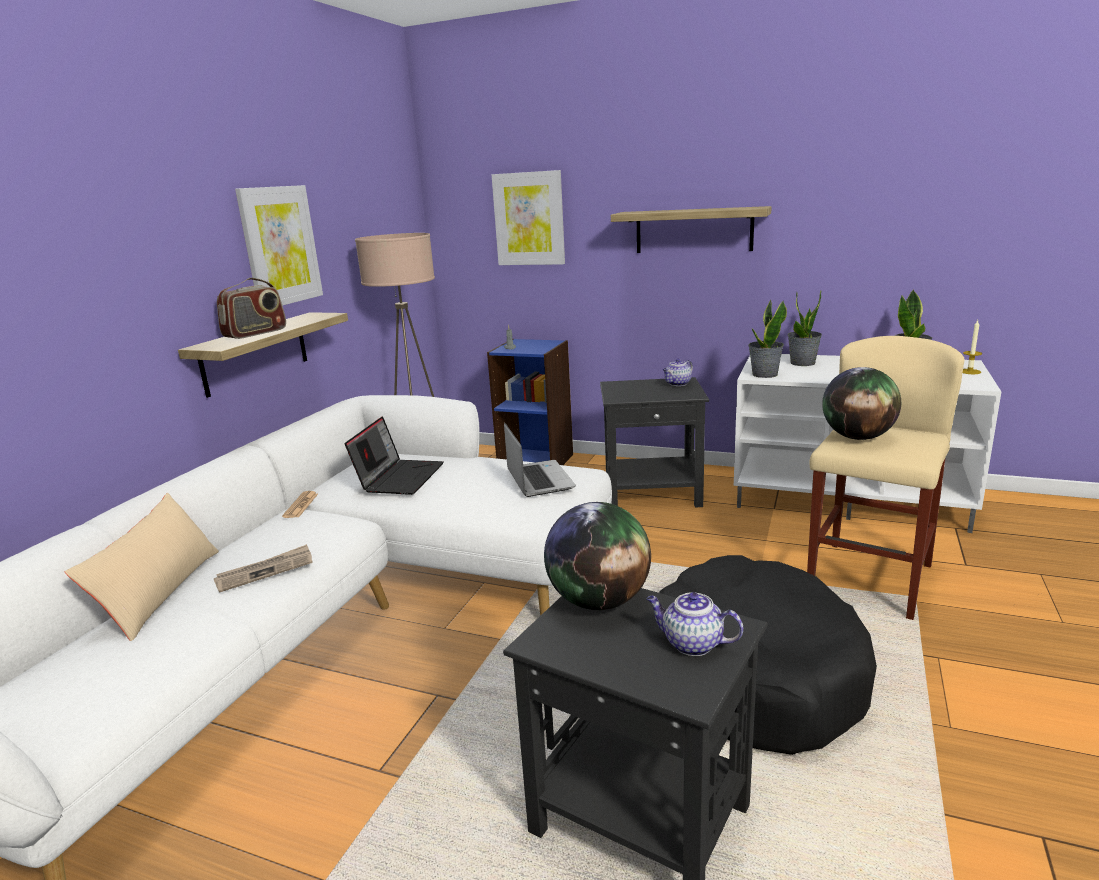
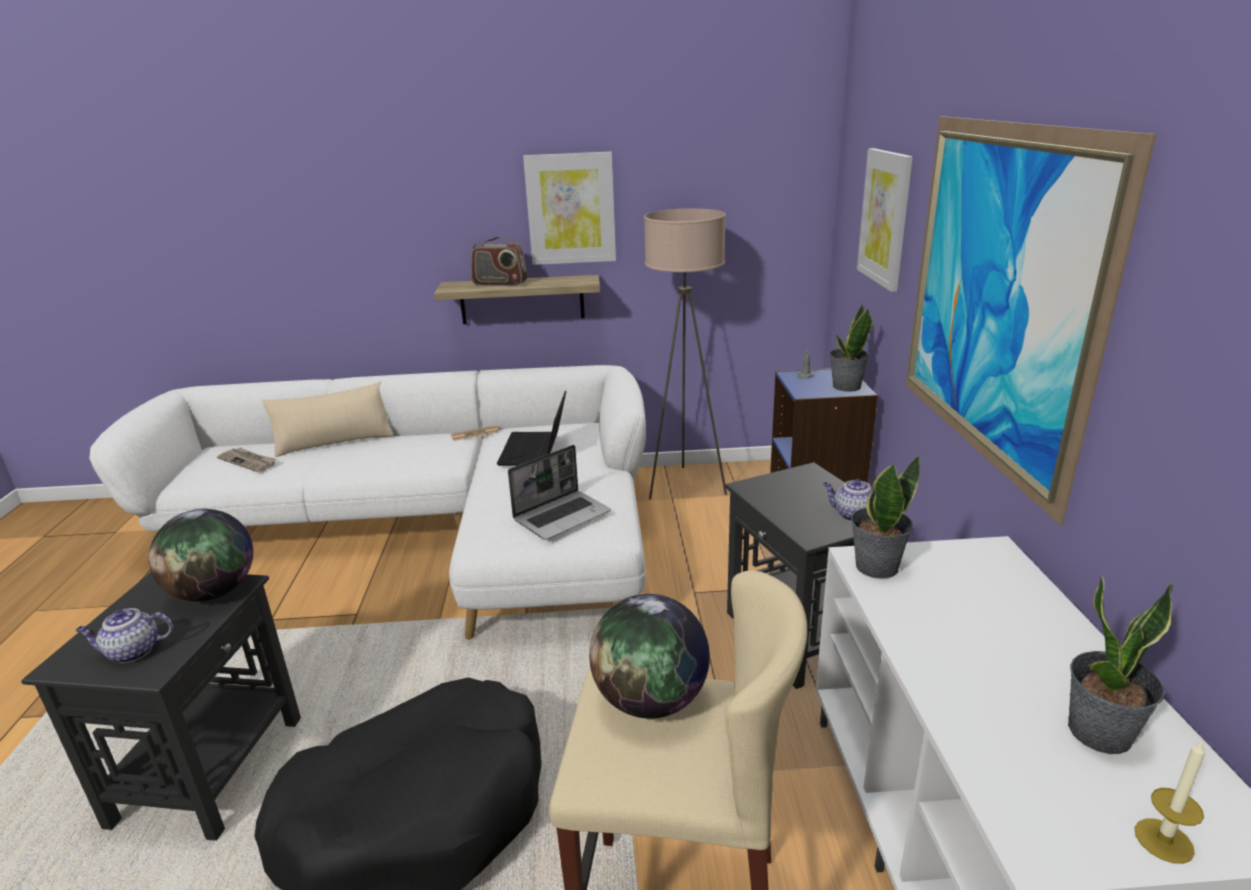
camera: 65 degrees right, 5 degrees up
(265, 571) = (363, 461): newspaper -> newspaper (248, 461)
(399, 477) = (535, 450): laptop -> laptop turned 105 degrees clockwise
(691, 644) = (132, 652): teapot -> teapot turned 105 degrees counterclockwise
(693, 230) = (995, 296): shelf -> picture
(802, 363) = (989, 595): potted plant -> potted plant (846, 386)

